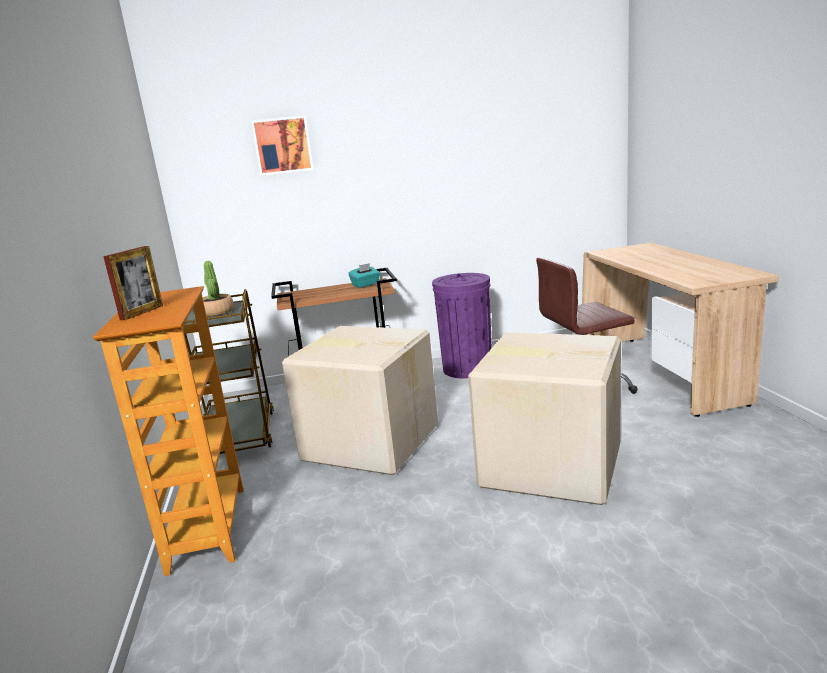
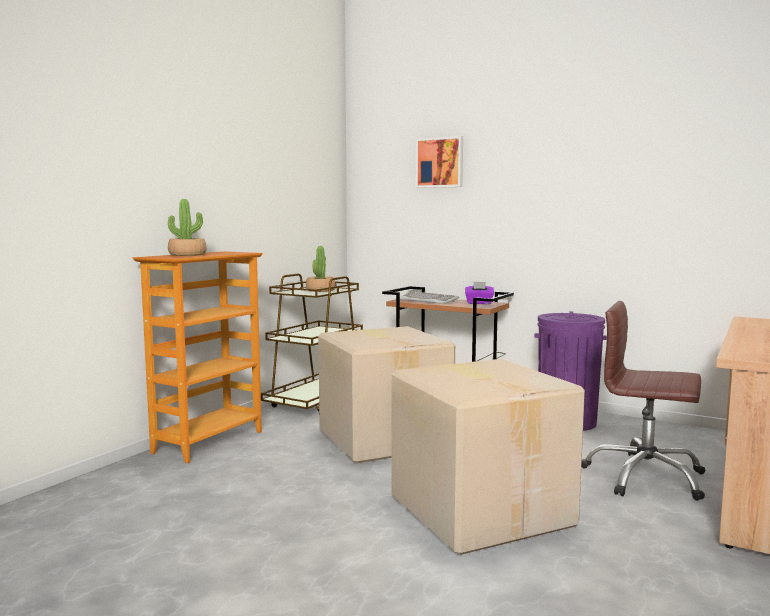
camera: 40 degrees right, 10 degrees down
(142, 312) = (187, 255): picture frame -> potted plant
(314, 294) = (428, 300): none -> keyboard
(366, 285) = (479, 303): turquoise tissue box -> purple tissue box

